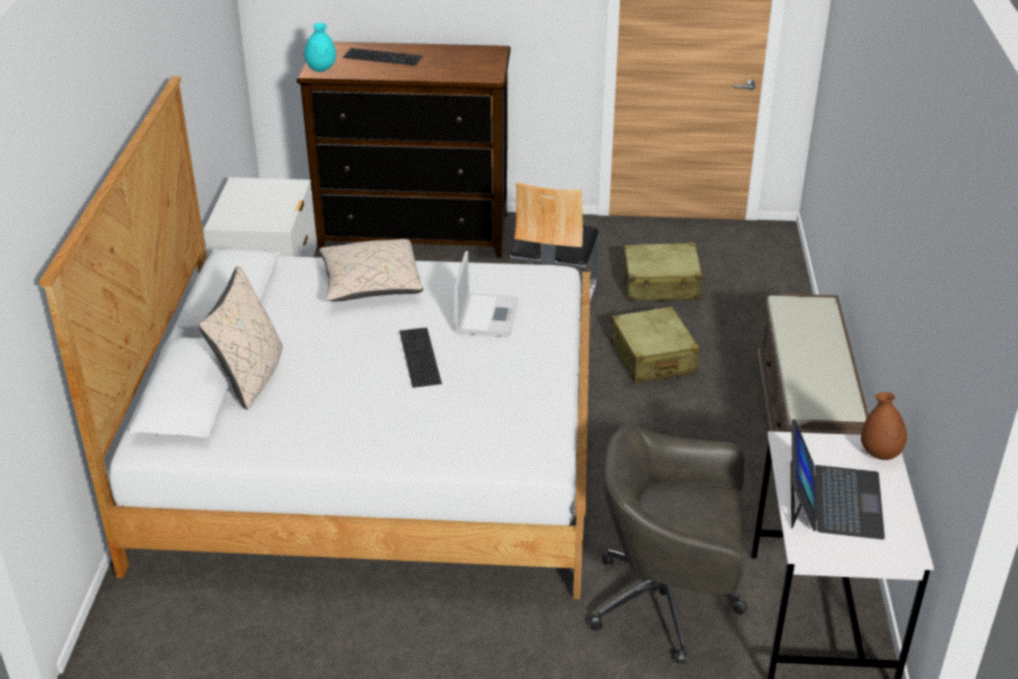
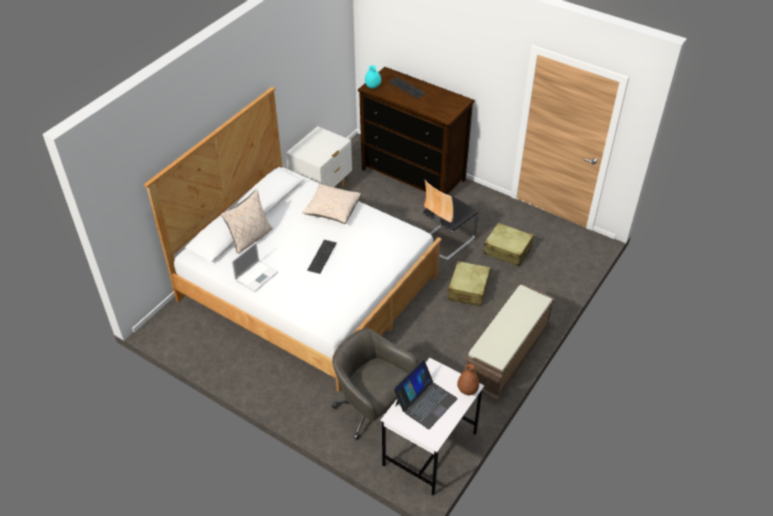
camera: 30 degrees right, 10 degrees up
(487, 315) = (368, 245): laptop -> laptop (256, 275)

